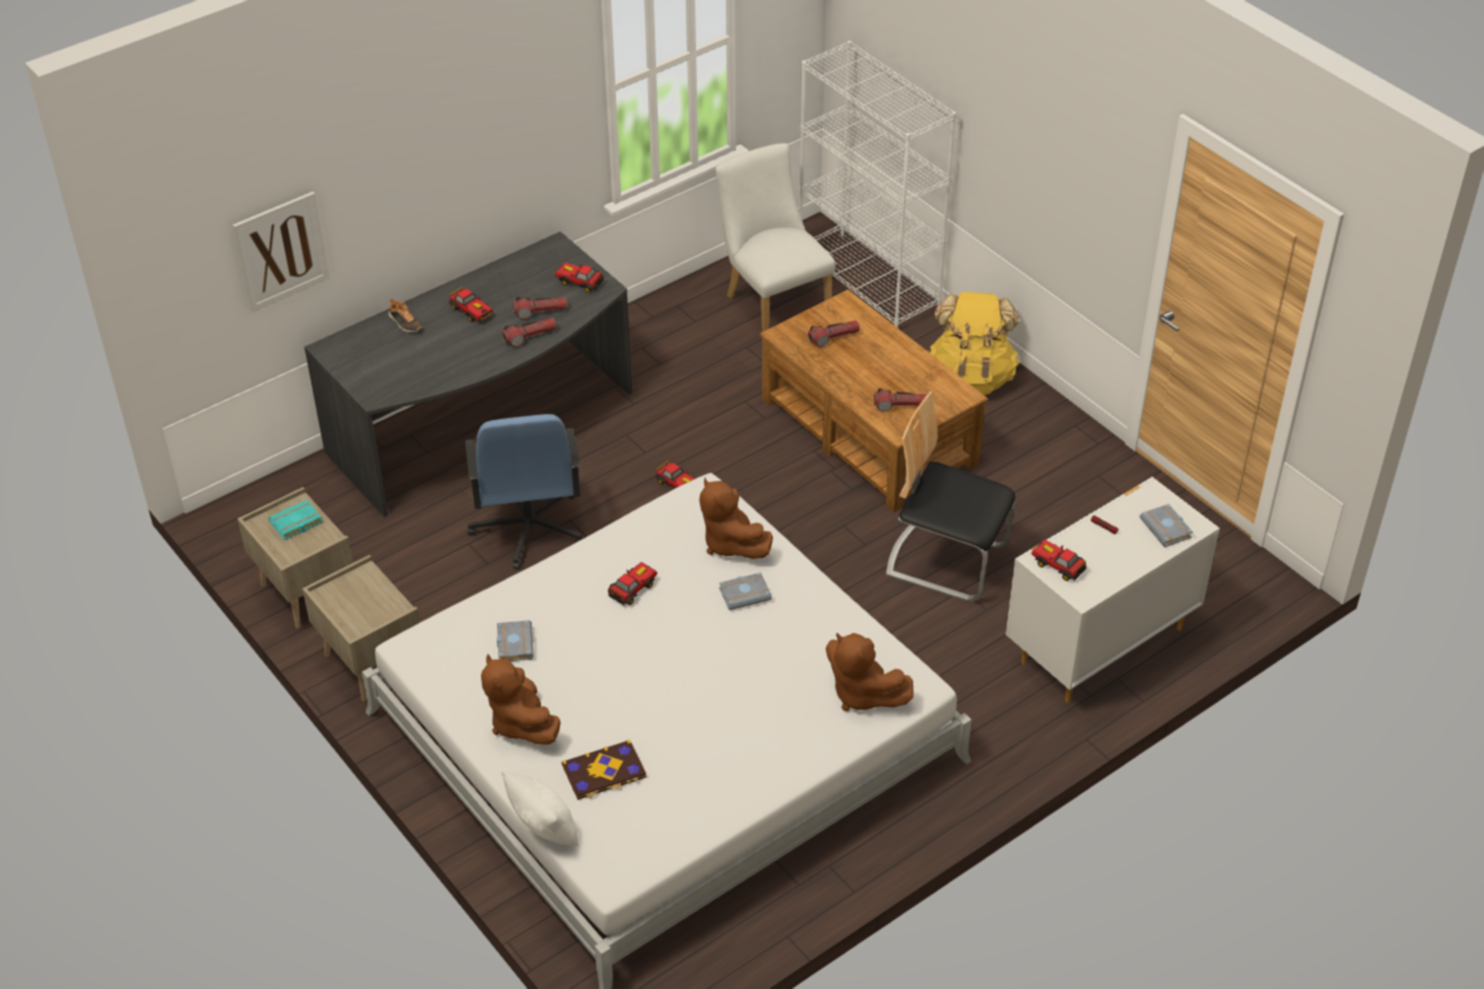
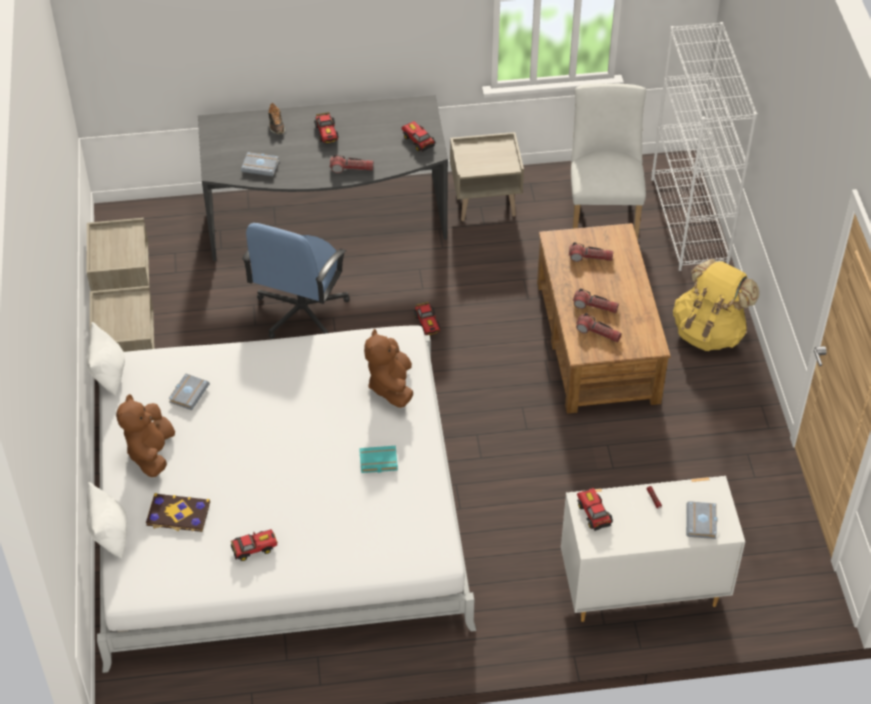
camera: 30 degrees right, 5 degrees up
(281, 251) = (186, 40): picture -> none
(295, 523) = (121, 242): turquoise book -> turquoise book (377, 462)
(402, 664) = (109, 374): none -> white pillow
(540, 311) = (373, 152): flashlight -> flashlight (595, 306)
(633, 588) = (299, 389): toy car -> toy car (255, 548)
(644, 341) = (485, 202): none -> beige nightstand
(745, 593) = (372, 428): grey book -> grey book (261, 166)
(862, 694) = (394, 543): brown plush toy -> none
(946, 560) = (577, 468): chair -> none

